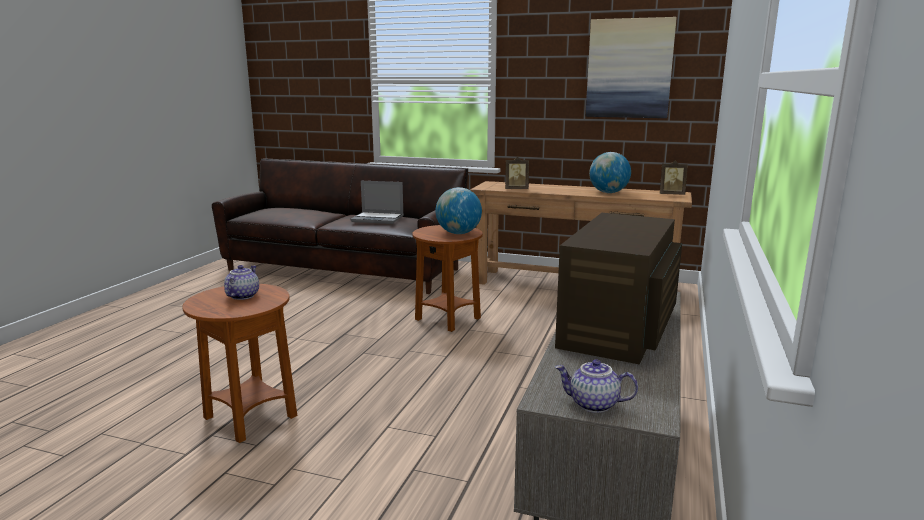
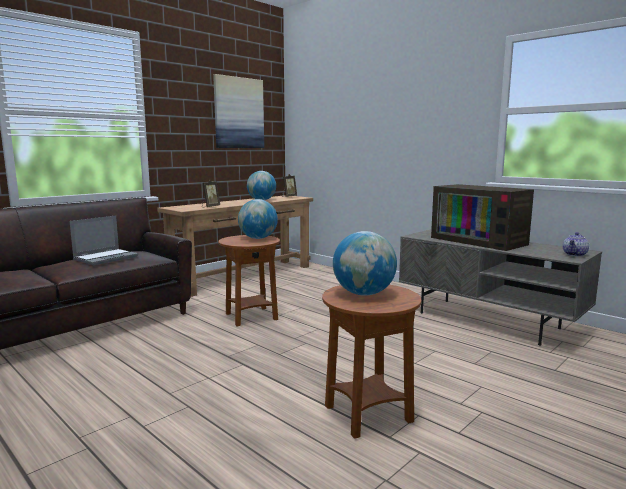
camera: 65 degrees left, 5 degrees down
(242, 296) = (364, 294): teapot -> globe

